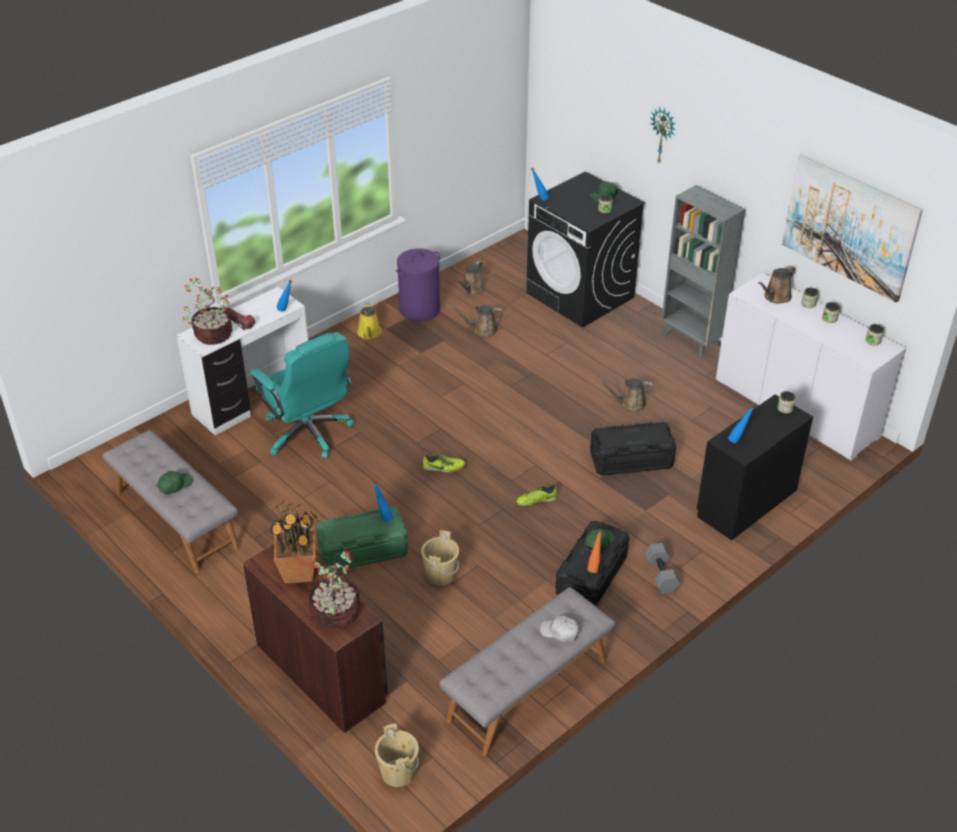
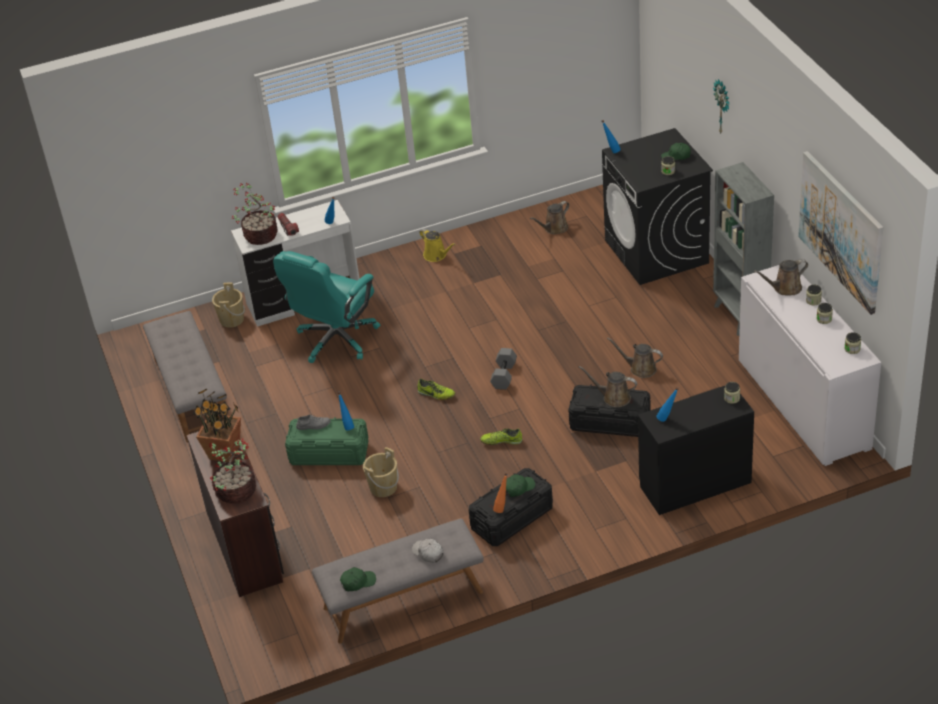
camera: 25 degrees right, 0 degrees up
(175, 485) = (184, 362): green cap -> green cap (358, 582)
(308, 433) = (336, 340): turquoise office chair -> turquoise office chair turned 45 degrees clockwise
(346, 524) = (313, 425): none -> grey shoe
(369, 333) = (436, 255): yellow watering can -> yellow watering can turned 60 degrees counterclockwise
(398, 772) = (265, 637): beige bucket -> beige bucket (232, 320)
(420, 309) = (495, 240): purple laundry basket -> none
(482, 330) = (542, 271): brown watering can -> brown watering can (613, 397)
(662, 575) = (575, 532): grey dumbbell -> grey dumbbell (504, 376)

